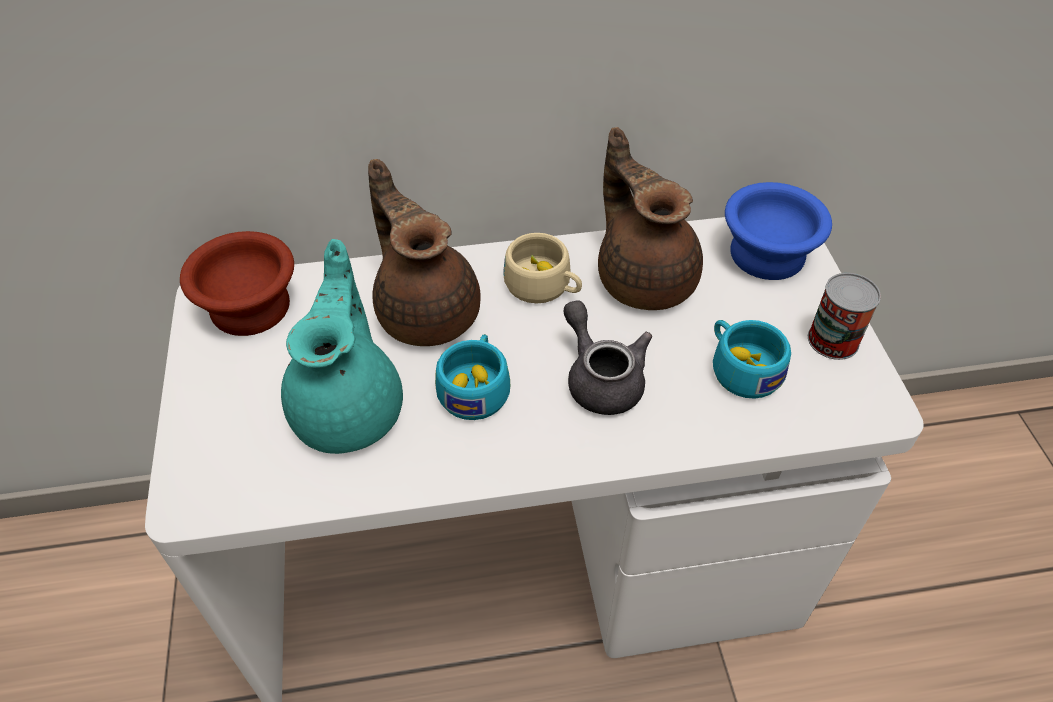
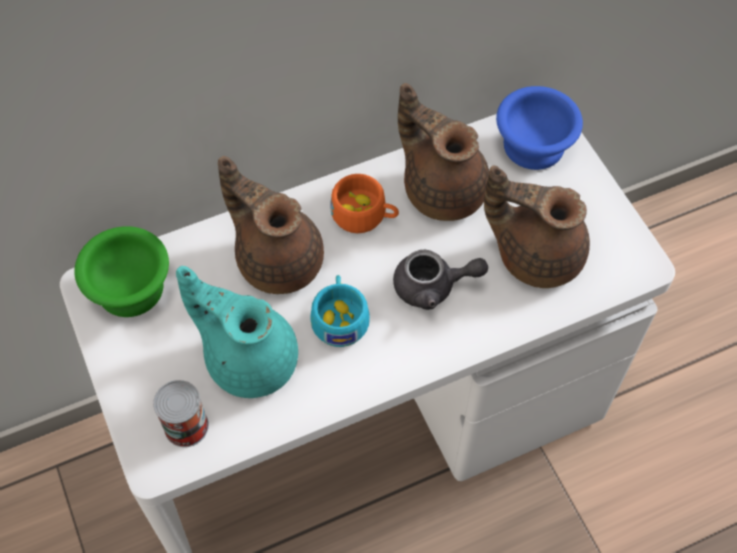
camera: 15 degrees left, 10 degrees up
(249, 305) = (129, 287): brown bowl -> green bowl
(350, 408) = (249, 358): turquoise teapot -> turquoise teapot turned 45 degrees counterclockwise
(544, 286) = (364, 215): beige cup -> orange cup
(601, 378) = (433, 287): grey teapot -> grey teapot turned 135 degrees clockwise
(740, 368) = (535, 254): turquoise cup -> brown teapot
(833, 340) = (599, 213): can -> can (186, 426)

